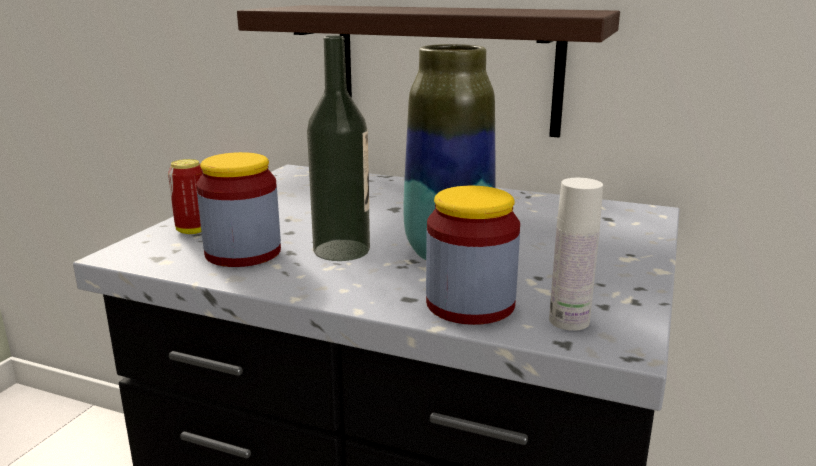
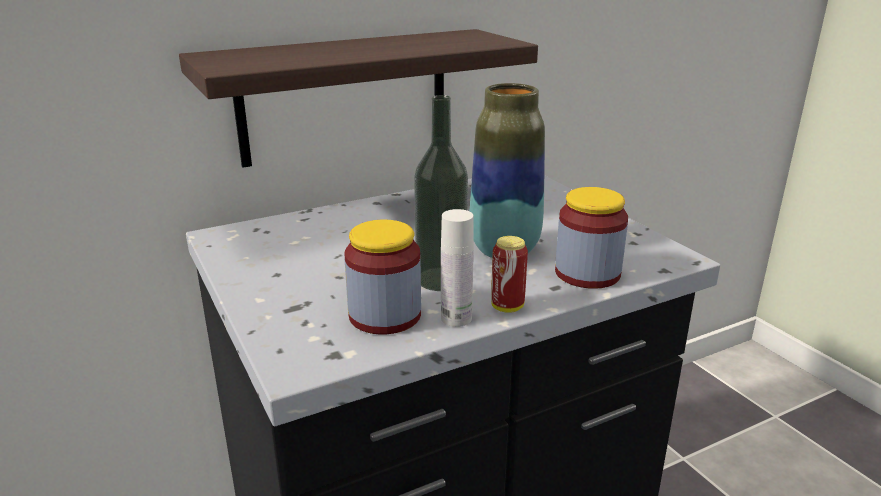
camera: 50 degrees left, 5 degrees up
(193, 231) = (293, 322): can -> can (507, 307)
(569, 321) = (640, 258): white bottle -> white bottle (456, 318)

